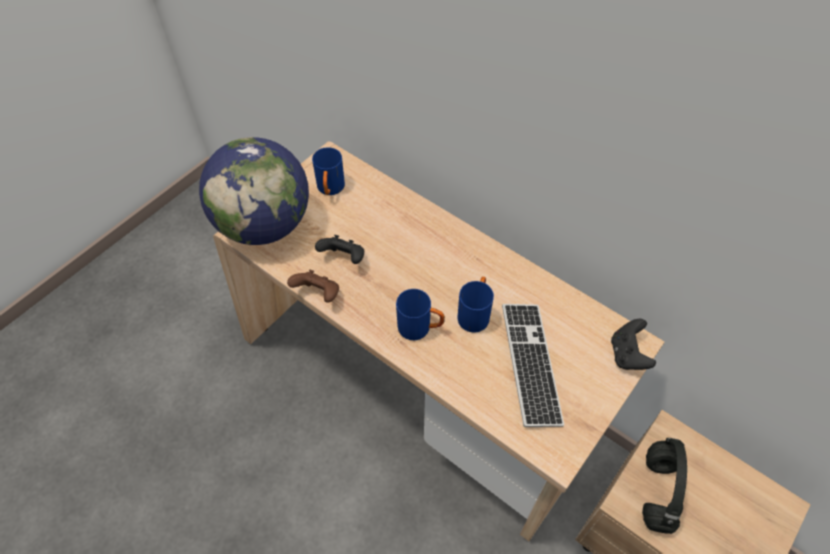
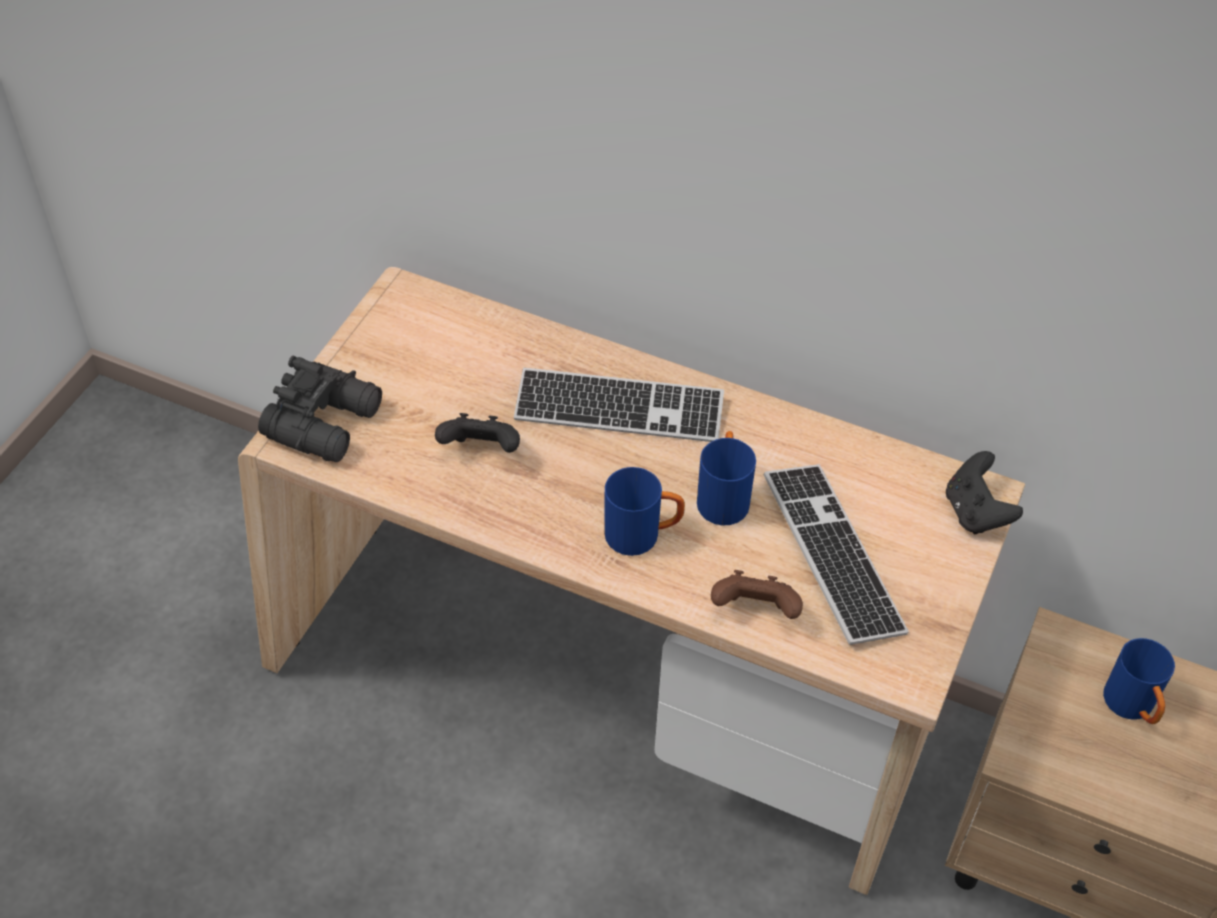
camera: 15 degrees left, 5 degrees down
(264, 225) = (327, 421): globe -> black binoculars
(318, 294) = (457, 514): brown game controller -> brown game controller (755, 611)
(330, 190) = (421, 346): blue mug -> blue mug (1132, 708)
(429, 248) = (619, 409): none -> keyboard
(656, 490) = (1061, 728): black headphones -> none

